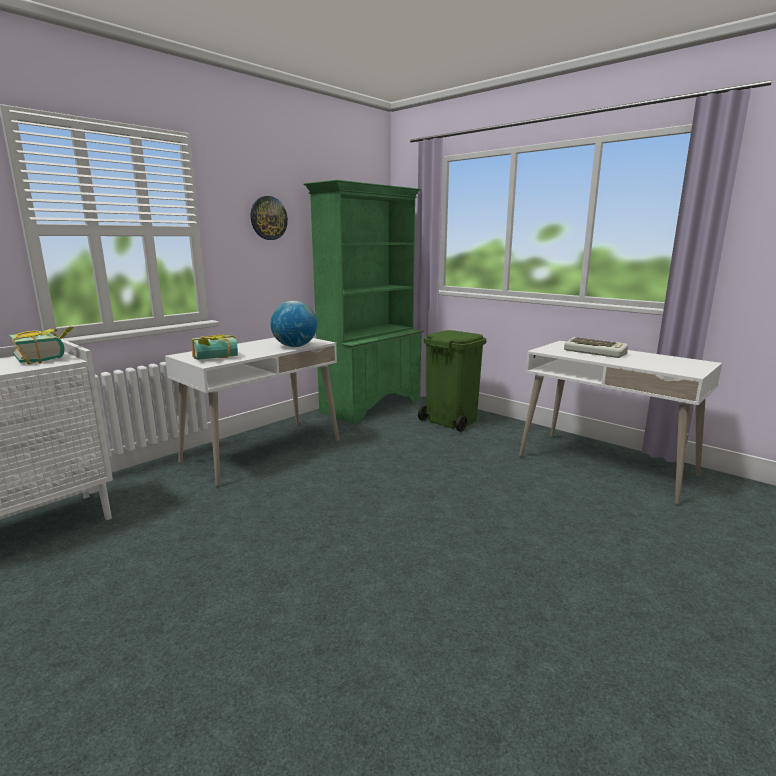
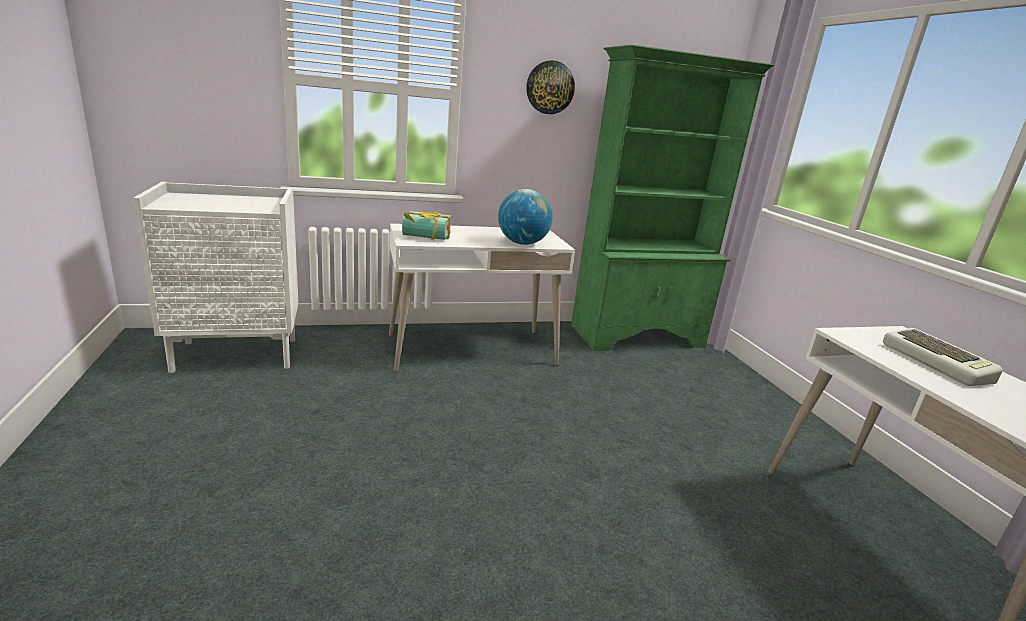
camera: 30 degrees right, 5 degrees up
(47, 358) = (261, 203): book -> none
(450, 420) = (718, 387): green trash can -> none

